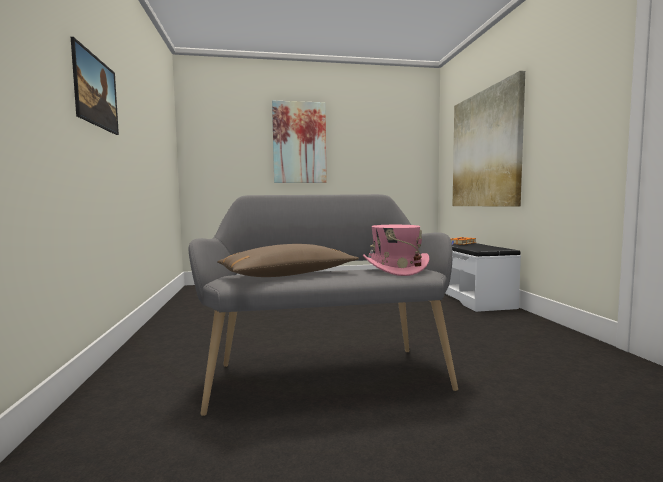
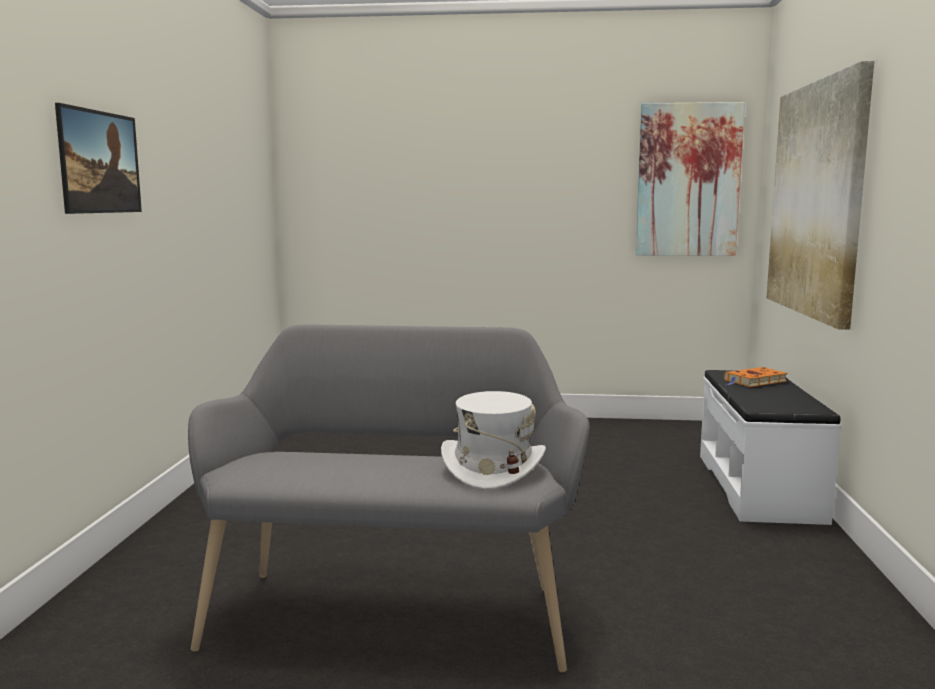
camera: 15 degrees right, 5 degrees up
(288, 275) = (323, 466): brown pillow -> none
(299, 142) = (481, 167): picture -> picture (688, 180)
(395, 269) = (492, 468): pink hat -> white hat

